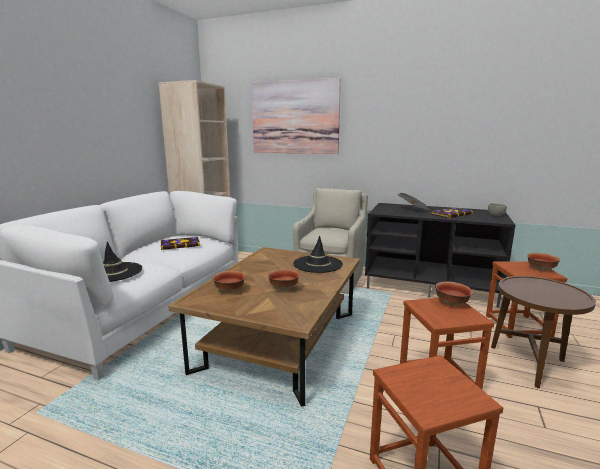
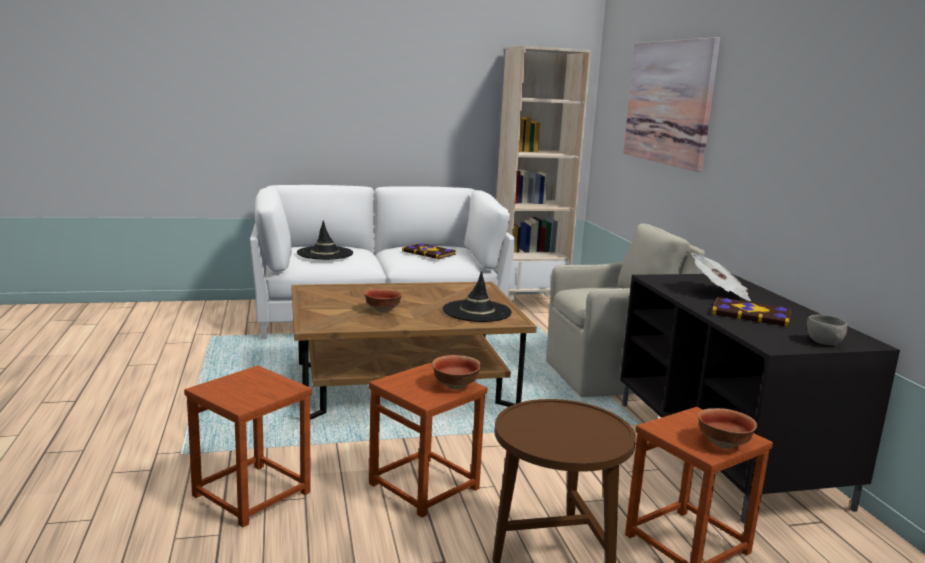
camera: 55 degrees right, 0 degrees up
(230, 290) = (349, 294): bowl -> none

